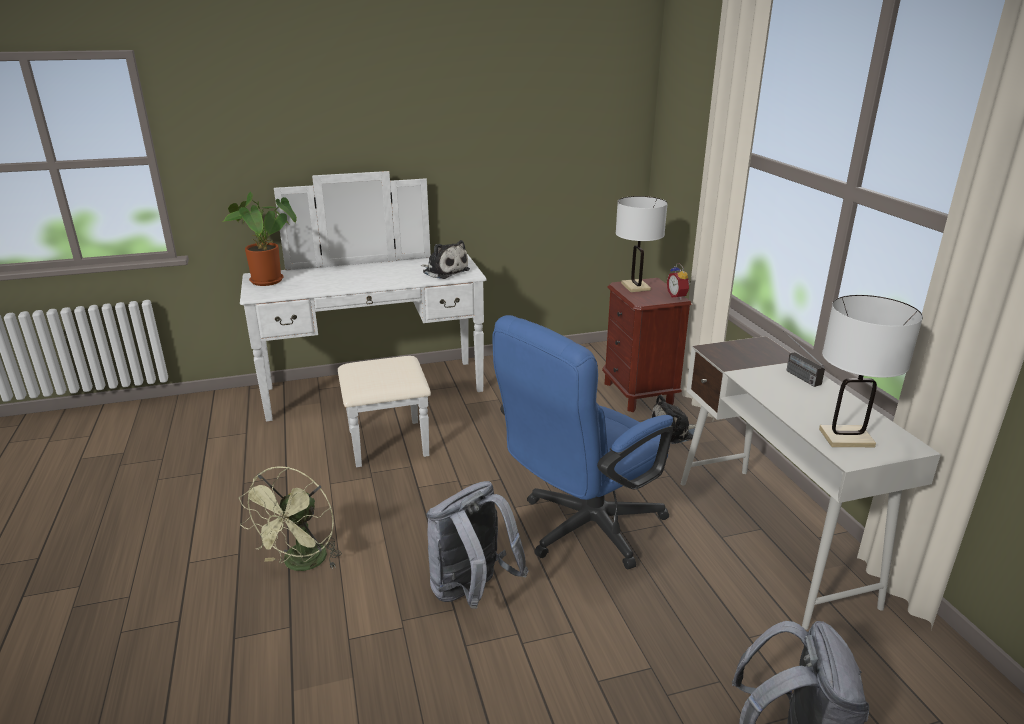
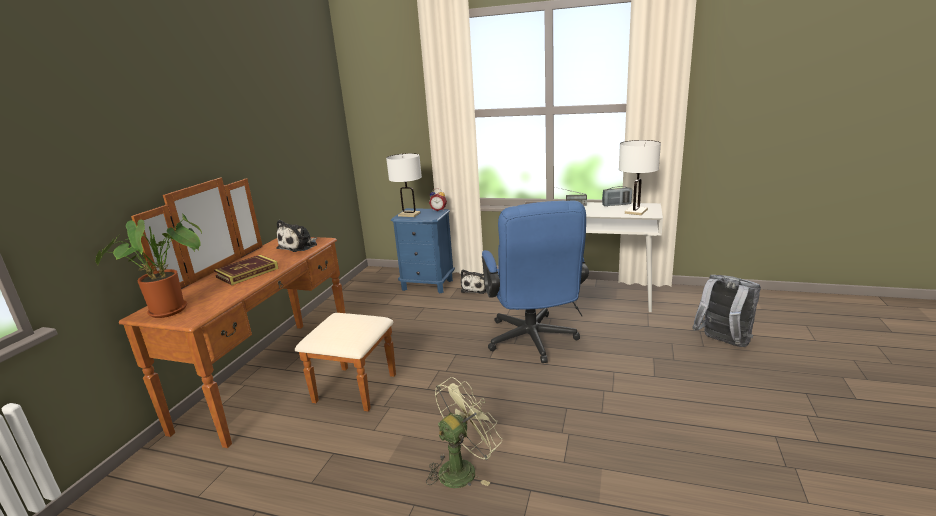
camera: 55 degrees left, 5 degrees down
(301, 564) = (463, 468): green fan -> green fan turned 90 degrees counterclockwise
(361, 276) = (247, 273): none -> book
(378, 400) = (289, 378): white dresser -> brown dresser
(444, 271) = (299, 246): plush toy -> plush toy turned 135 degrees clockwise
(472, 592) = (556, 396): grey backpack -> none
(638, 394) = (427, 285): brown nightstand -> blue nightstand
(858, 412) = (616, 205): none -> radio

